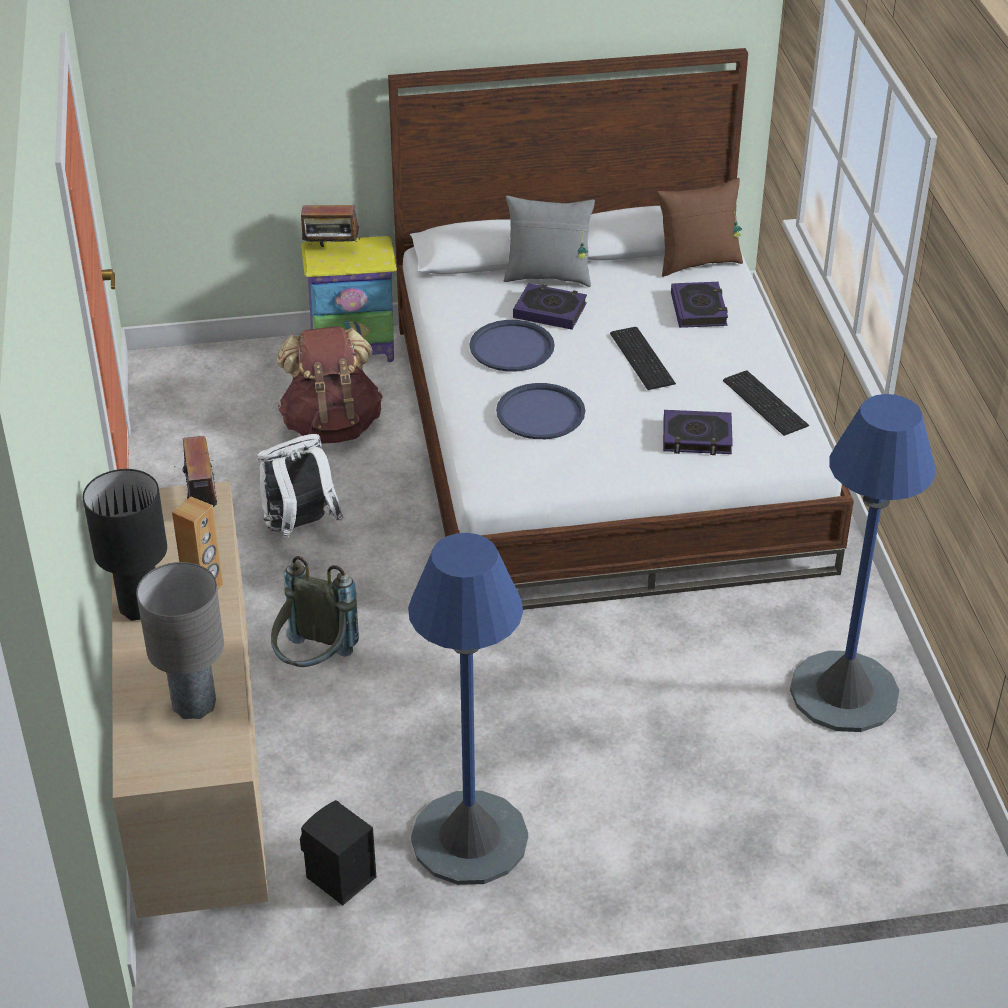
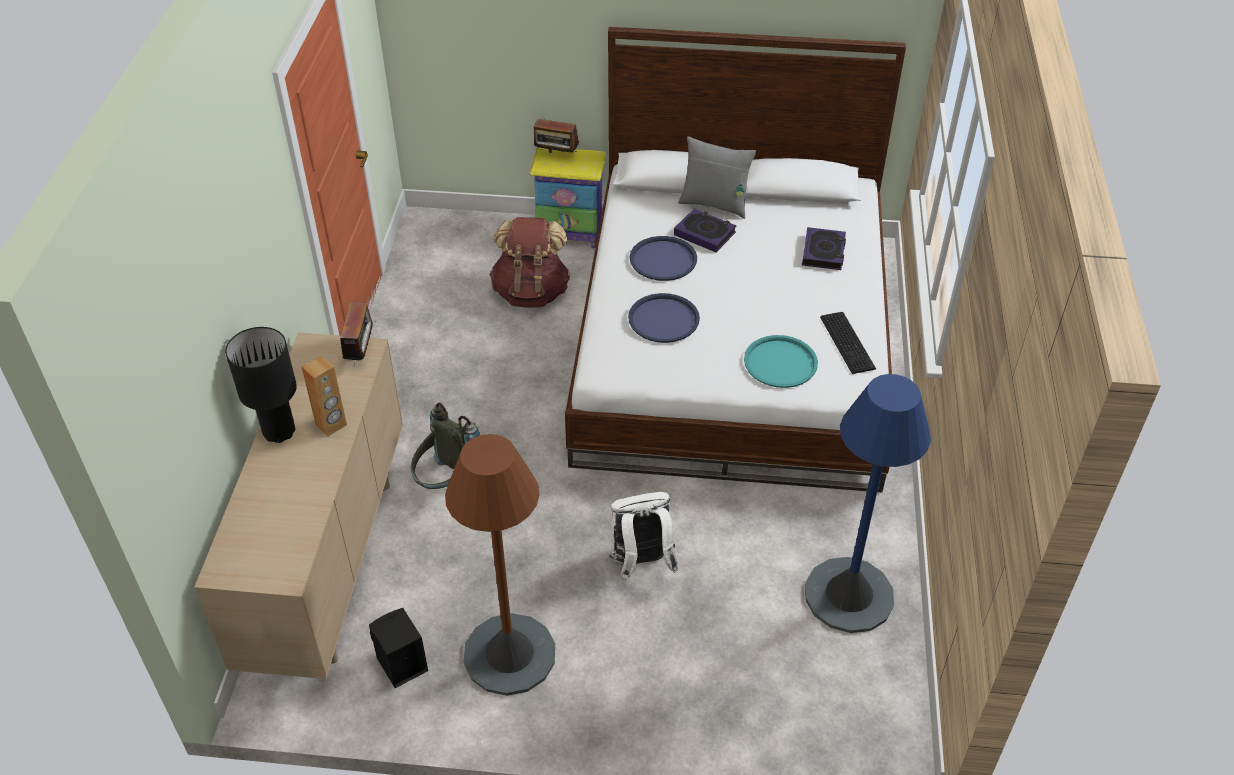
camera: 15 degrees right, 5 degrees up
(193, 704) = (284, 521): grey table lamp -> none
(300, 527) = (477, 371): white backpack -> white backpack (641, 563)
(469, 838) = (509, 654): blue floor lamp -> brown floor lamp
(643, 357) = (763, 286): keyboard -> none
(697, 263) = (837, 212): brown pillow -> none
(697, 437) = (780, 362): book -> turquoise tray

